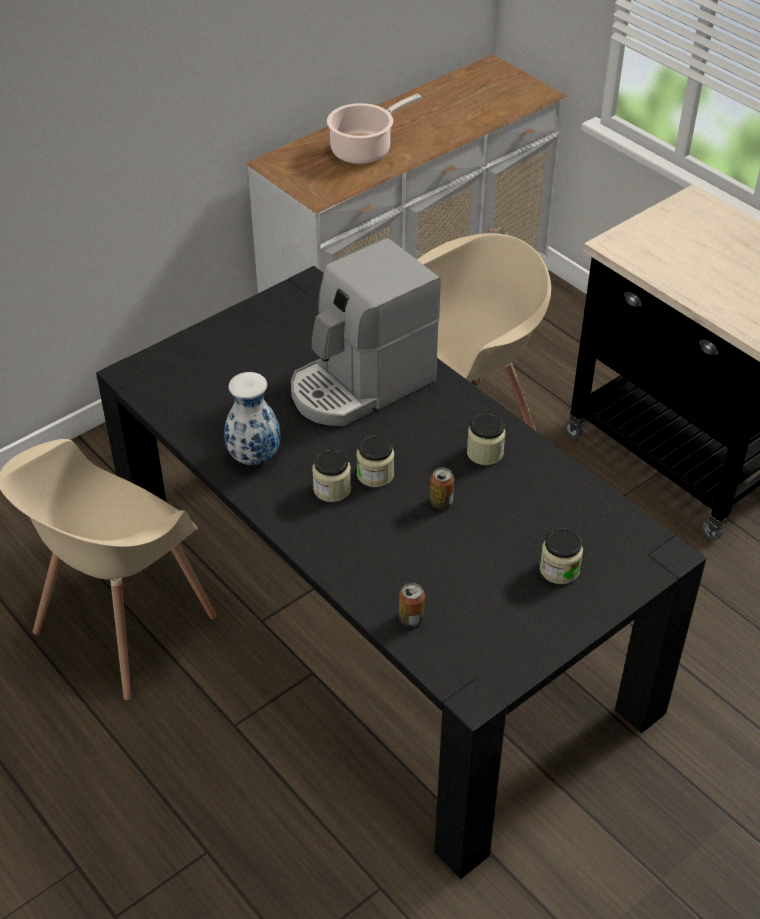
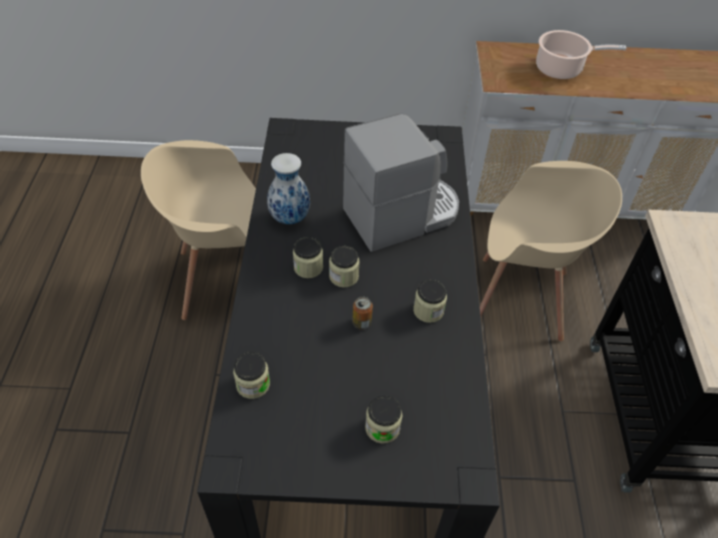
camera: 40 degrees right, 5 degrees up
(360, 385) = (402, 215): coffee machine -> coffee machine turned 150 degrees clockwise
(411, 618) = (253, 384): can -> jar

